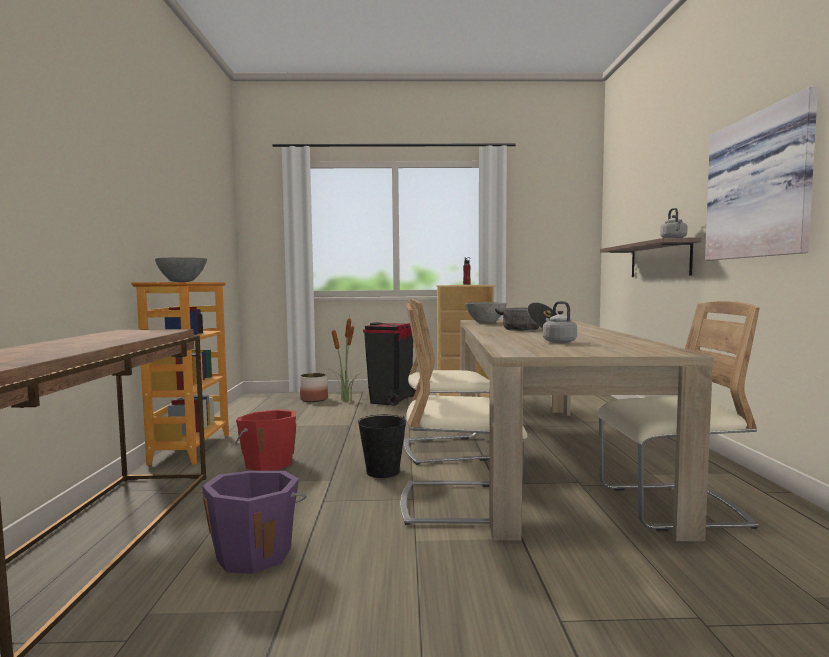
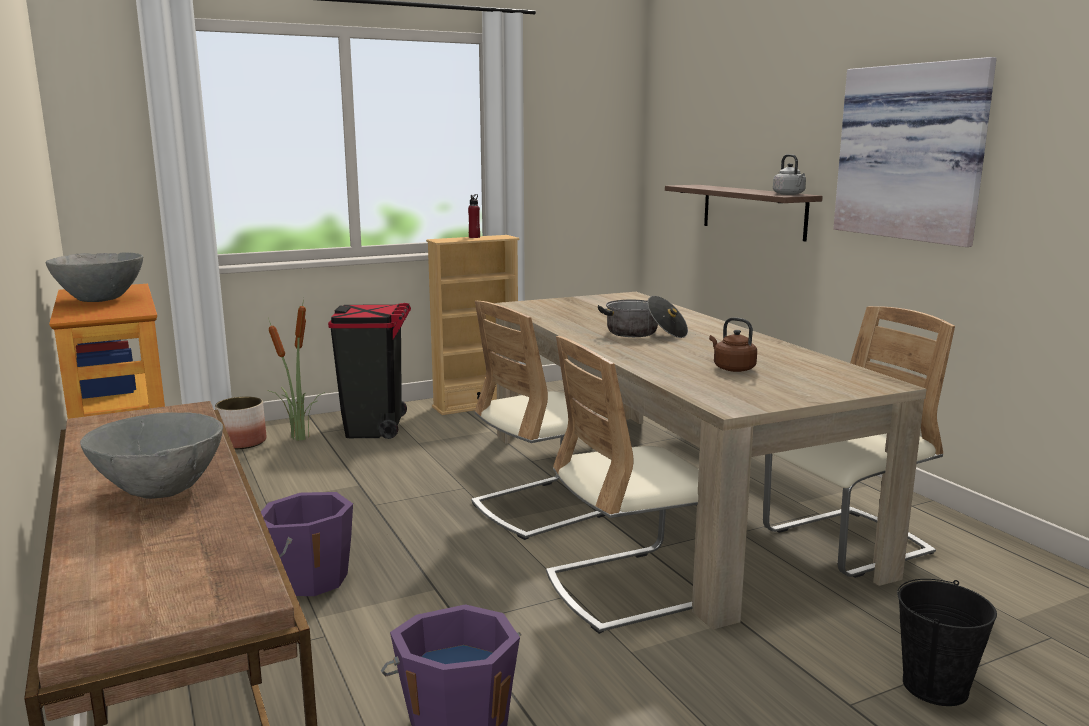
camera: 25 degrees left, 10 degrees up
(268, 463) = (308, 578): red bucket -> purple bucket
(383, 471) = (492, 560): black bucket -> black bucket (935, 686)
(485, 323) = (552, 314): grey bowl -> grey bowl (160, 491)
(558, 342) = (732, 368): grey kettle -> brown kettle

